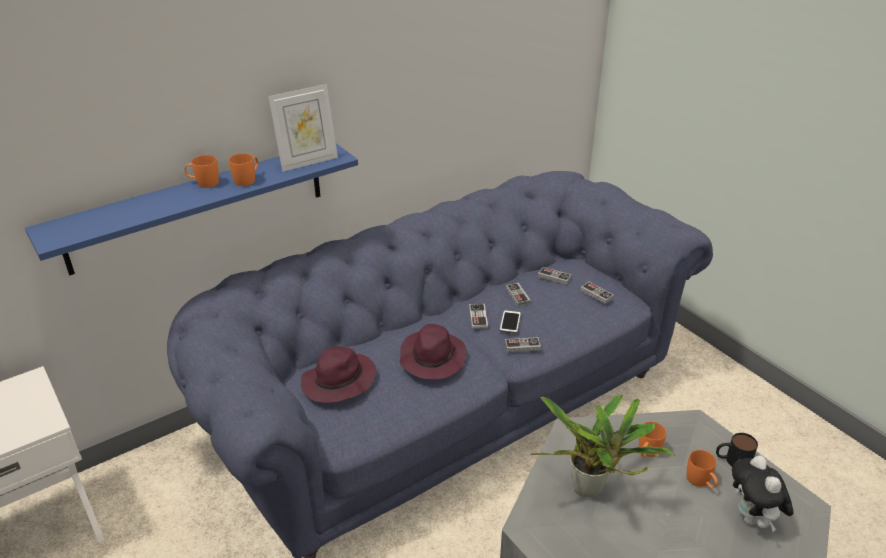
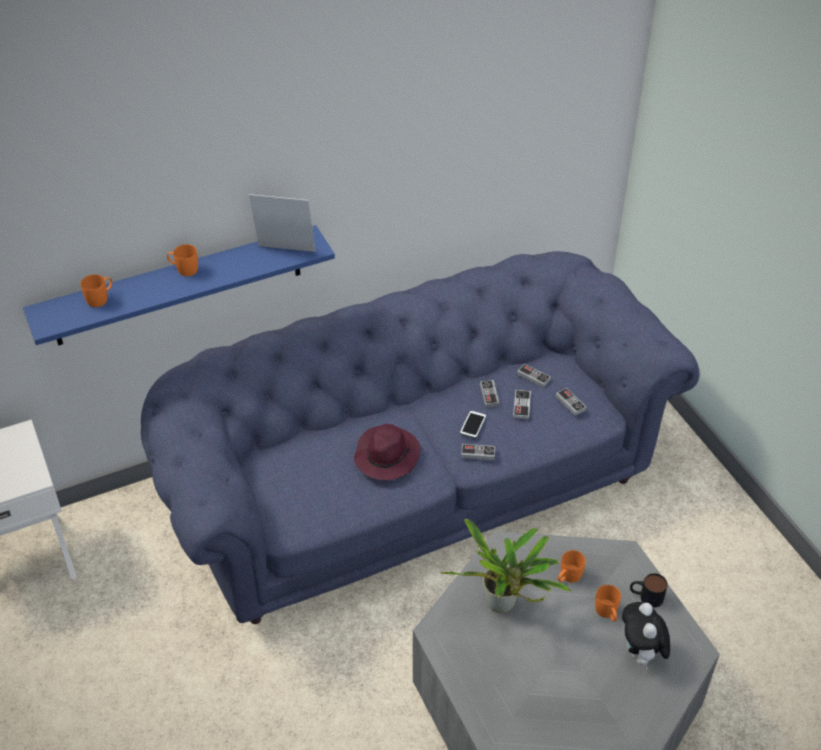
camera: 10 degrees right, 10 degrees up
(248, 179) = (225, 270): orange mug -> orange mug (101, 298)
(308, 162) = (285, 252): picture frame -> picture frame turned 150 degrees counterclockwise
(338, 382) = (293, 470): purple hat -> none
(478, 317) = (443, 414): game controller -> game controller (522, 405)

